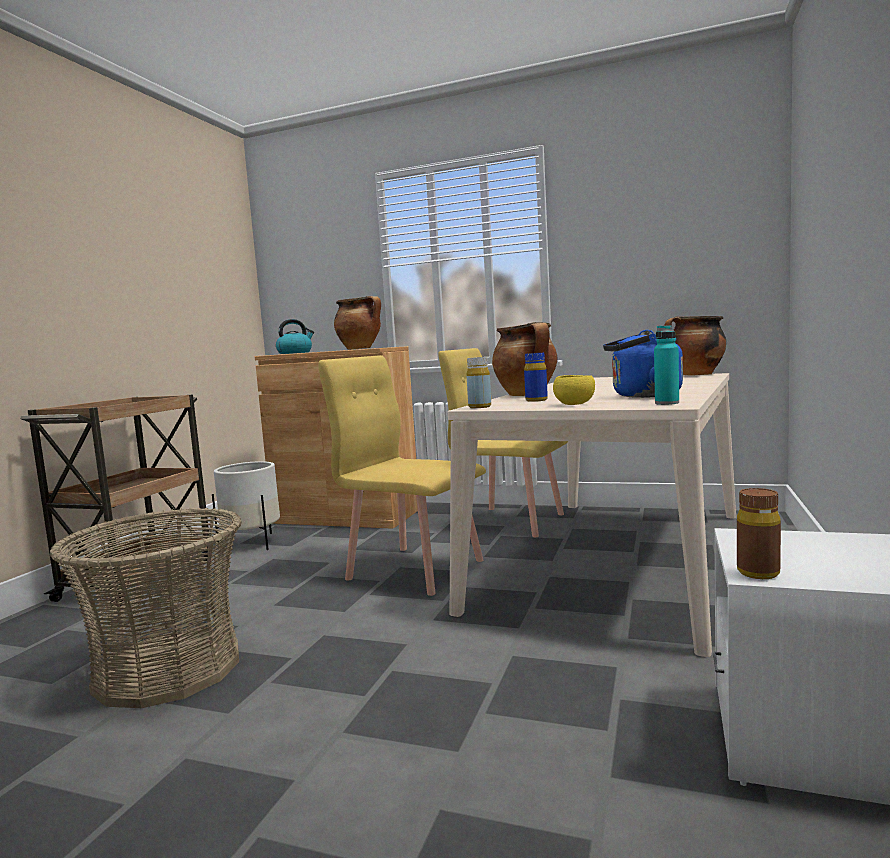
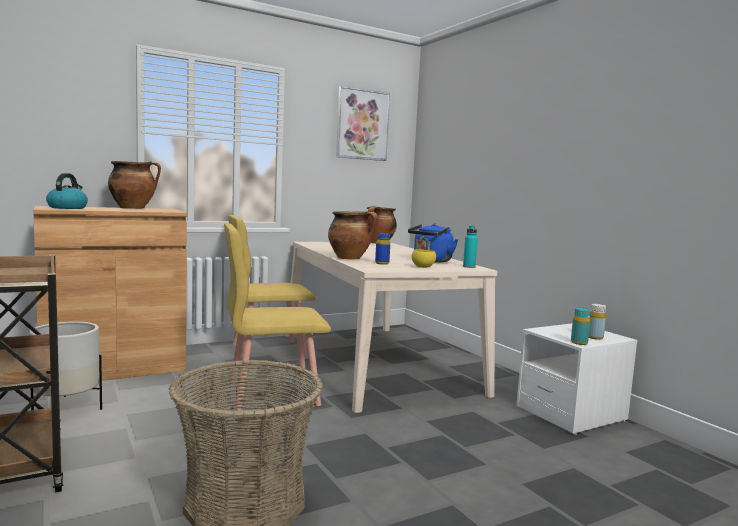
camera: 50 degrees left, 0 degrees up
(479, 407) = (372, 269): yellow bottle -> yellow bottle (595, 337)
(675, 192) = (362, 124): none -> picture
(758, 573) = (579, 343): brown bottle -> turquoise bottle

